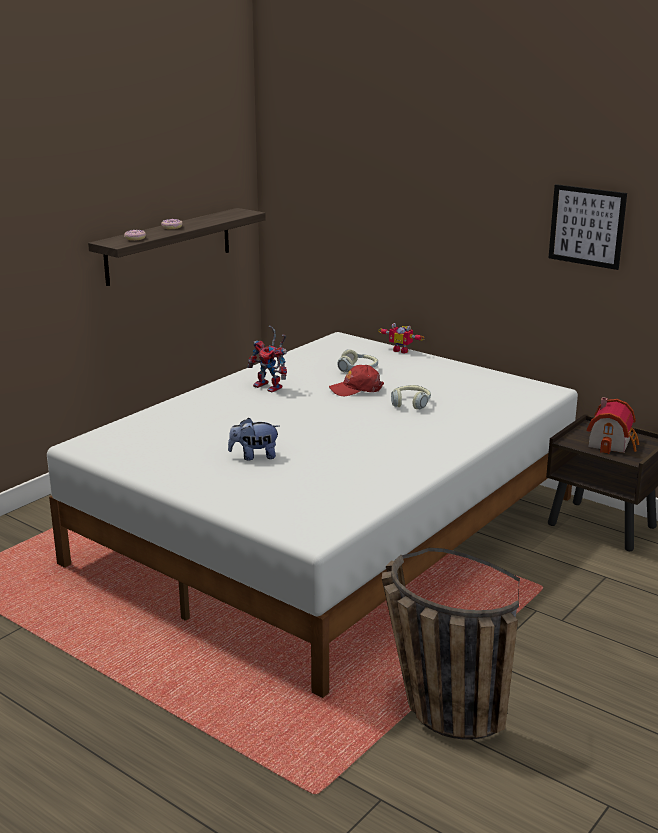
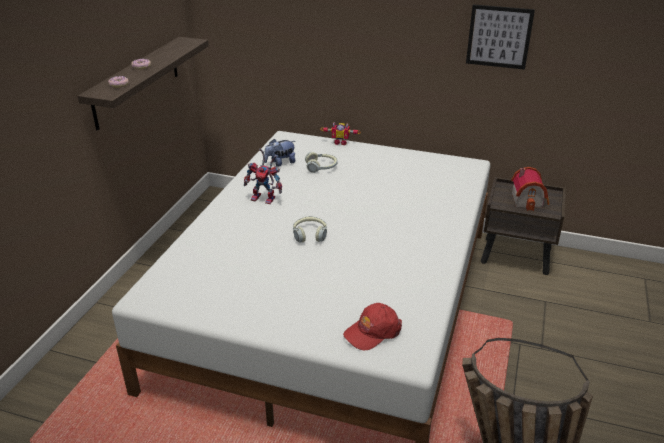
camera: 20 degrees left, 10 degrees up
(254, 456) = (303, 278): plush toy -> plush toy (280, 163)
(356, 389) = (333, 188): red cap -> red cap (372, 332)
(410, 403) = (384, 195): headphones -> headphones (310, 234)

